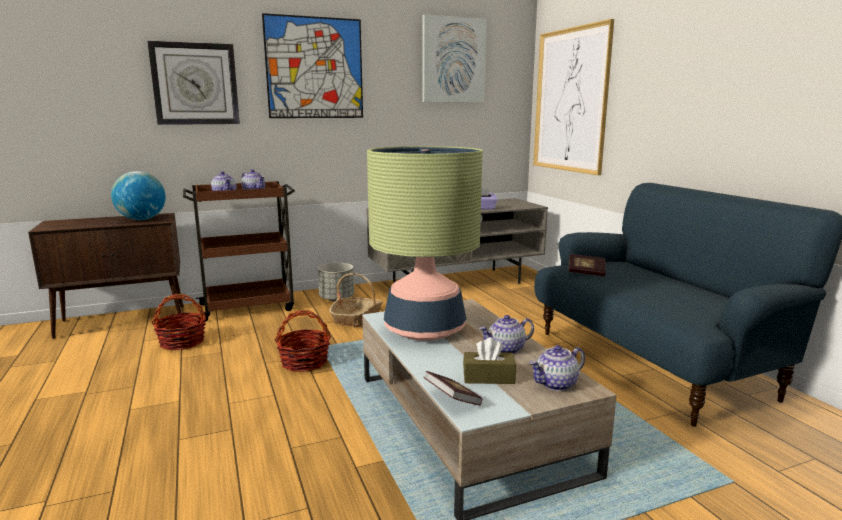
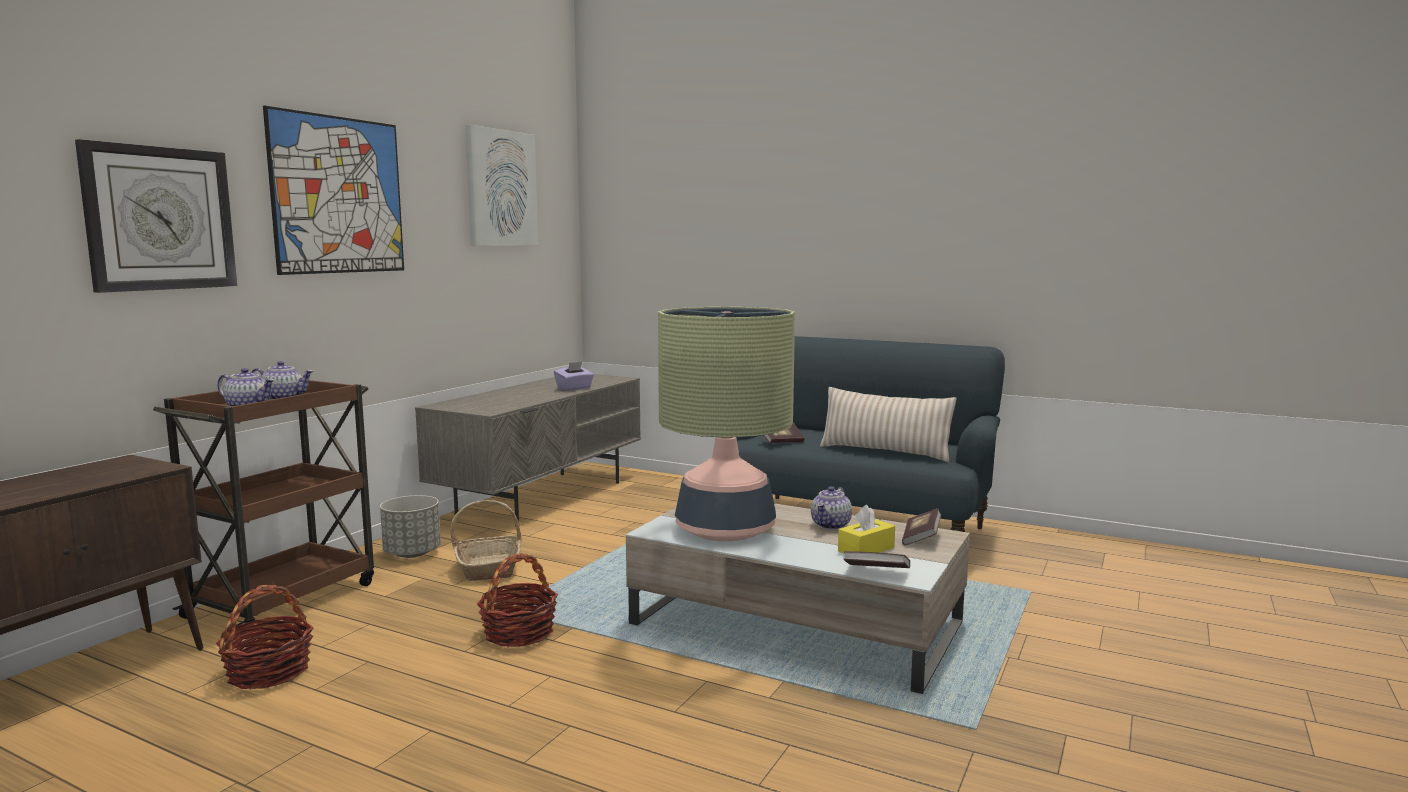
camera: 40 degrees left, 5 degrees down
(141, 219) = (108, 473): globe -> none
(488, 377) = (866, 549): brown tissue box -> yellow tissue box
(556, 384) = (921, 538): teapot -> book
(570, 100) = (652, 244): picture -> none
(660, 299) = (884, 451): none -> beige pillow

